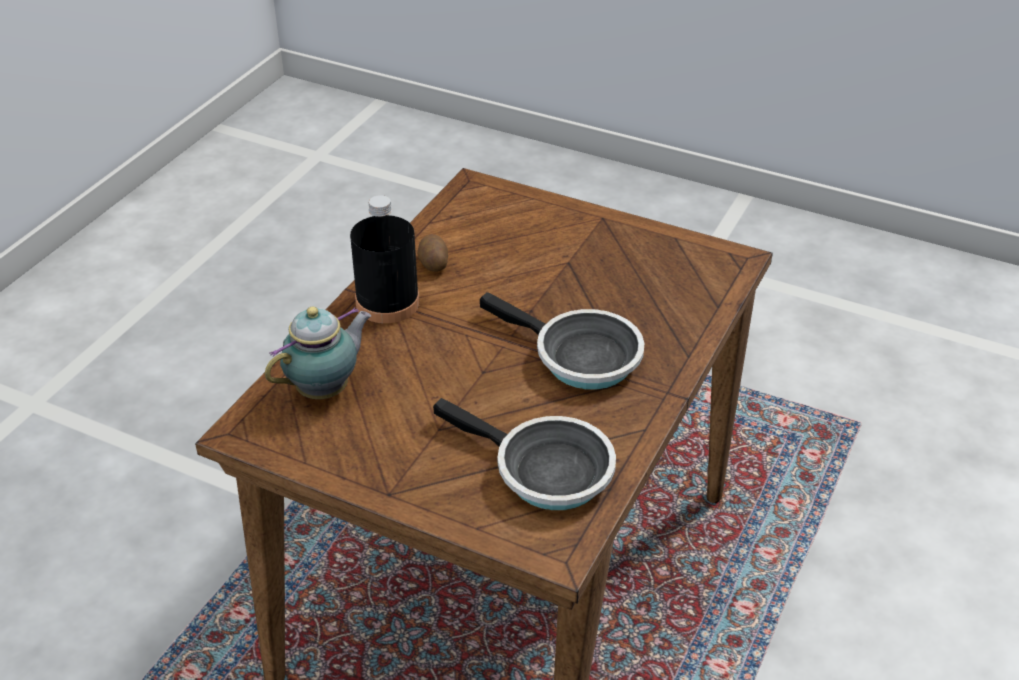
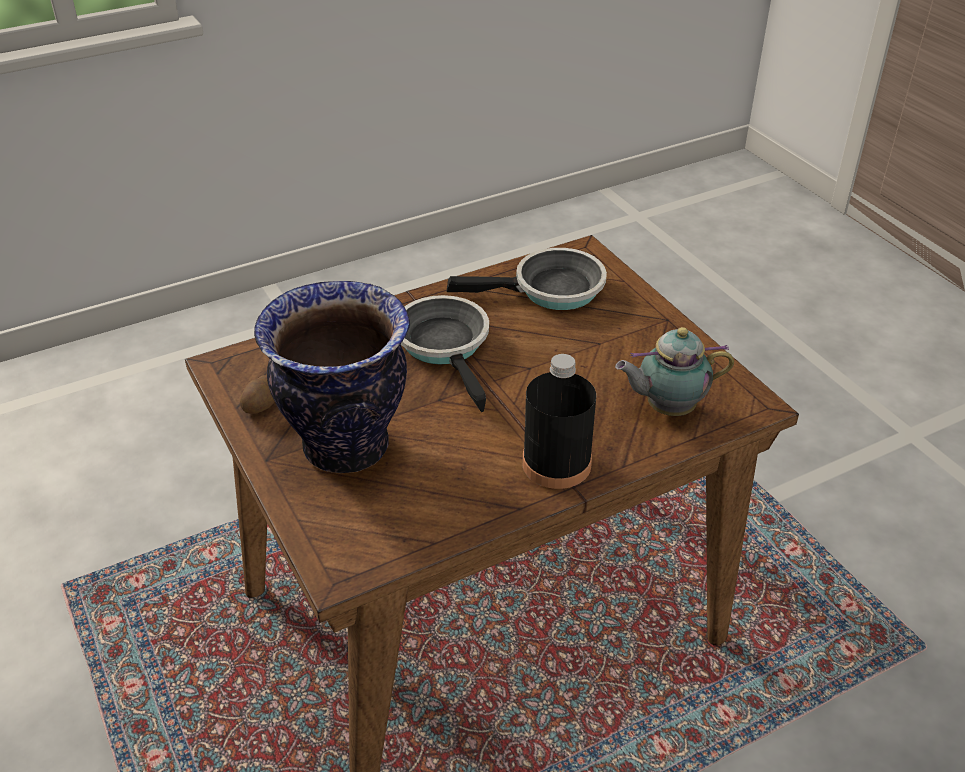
camera: 145 degrees left, 0 degrees up
(433, 263) = (477, 487): potato -> potato (262, 405)
(544, 471) = (551, 290): frying pan -> frying pan turned 105 degrees clockwise
(560, 247) = (344, 447): none -> vase

